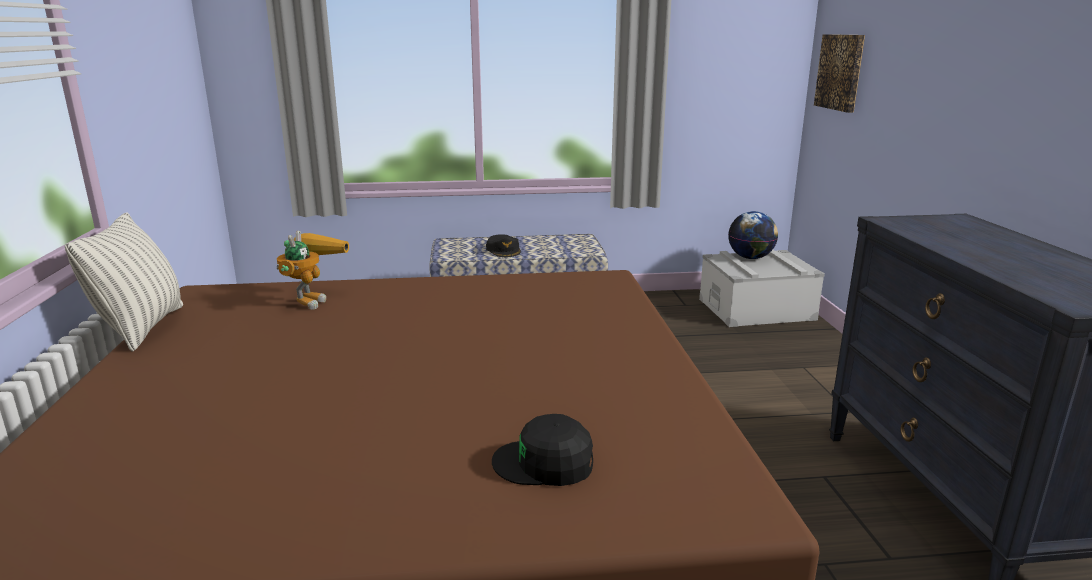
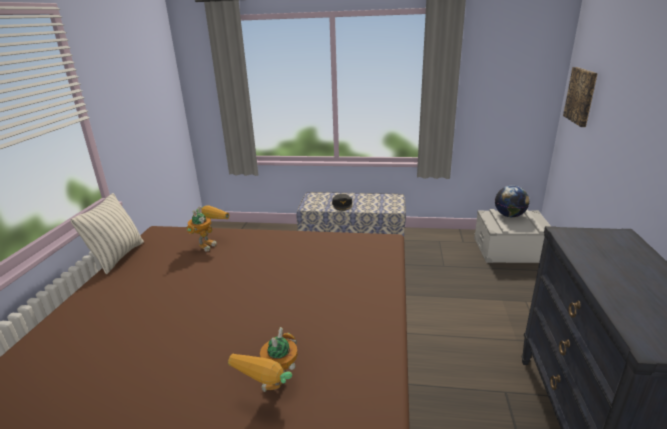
camera: 15 degrees right, 5 degrees up
(544, 463) = (274, 393): black cap -> toy robot

